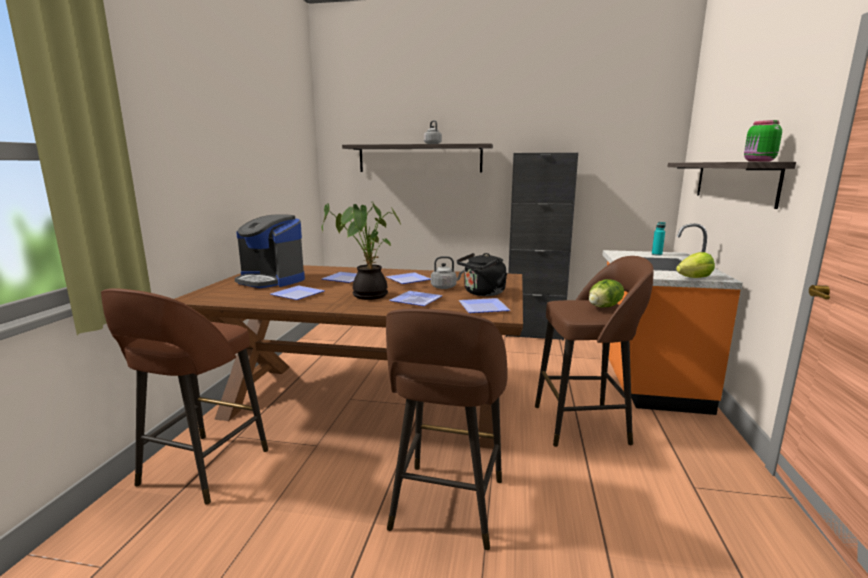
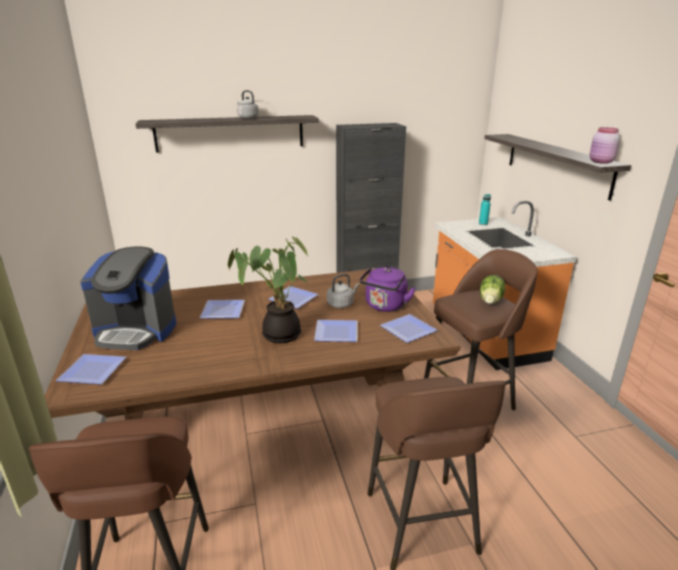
camera: 25 degrees left, 10 degrees up
(299, 295) = (202, 351): plate -> plate (95, 370)
(482, 293) = (385, 306): black kettle -> purple kettle
(694, 278) = (540, 256): lettuce -> none
(759, 161) = (601, 162): green jar -> pink jar

